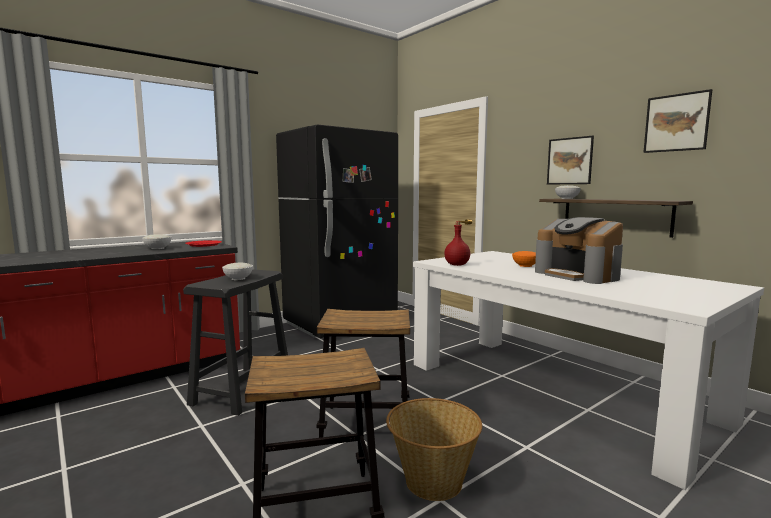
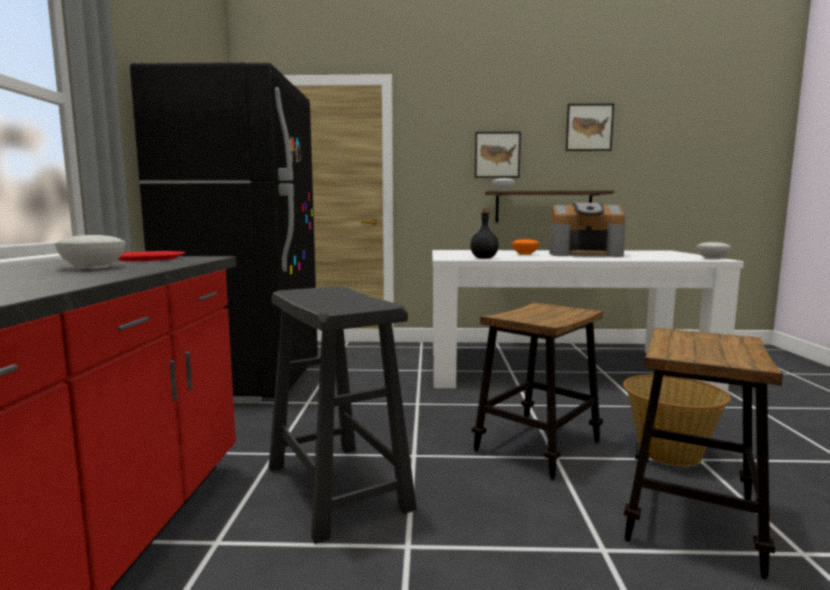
camera: 50 degrees left, 0 degrees up
(238, 278) = (338, 298): white bowl -> white bowl (712, 258)
(456, 265) = (483, 258): red bottle -> black bottle

